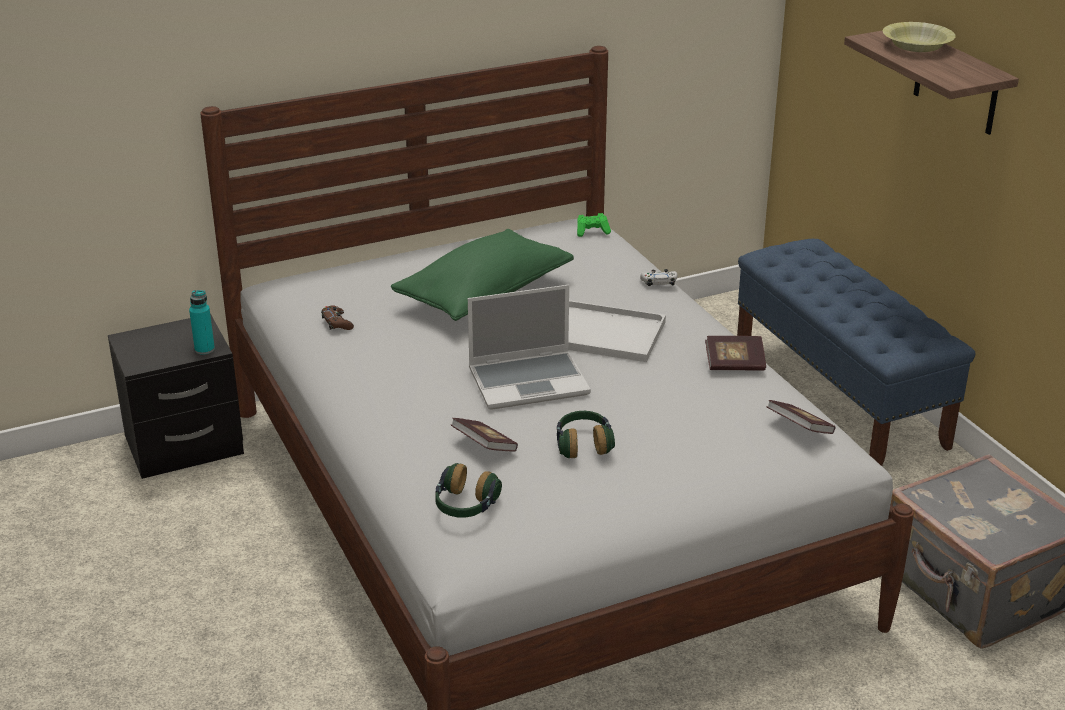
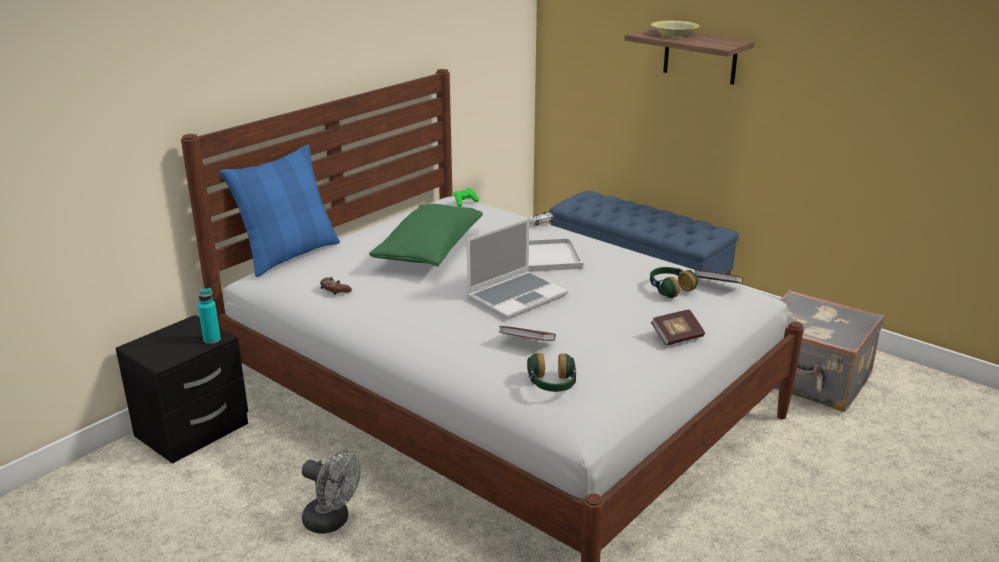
camera: 25 degrees left, 5 degrees down
(252, 593) = (332, 522): none -> grey fan
(329, 264) = (289, 255): none -> blue pillow
(583, 445) = (593, 326): headphones -> headphones (670, 289)
(734, 364) = (639, 258): book -> book (677, 337)

